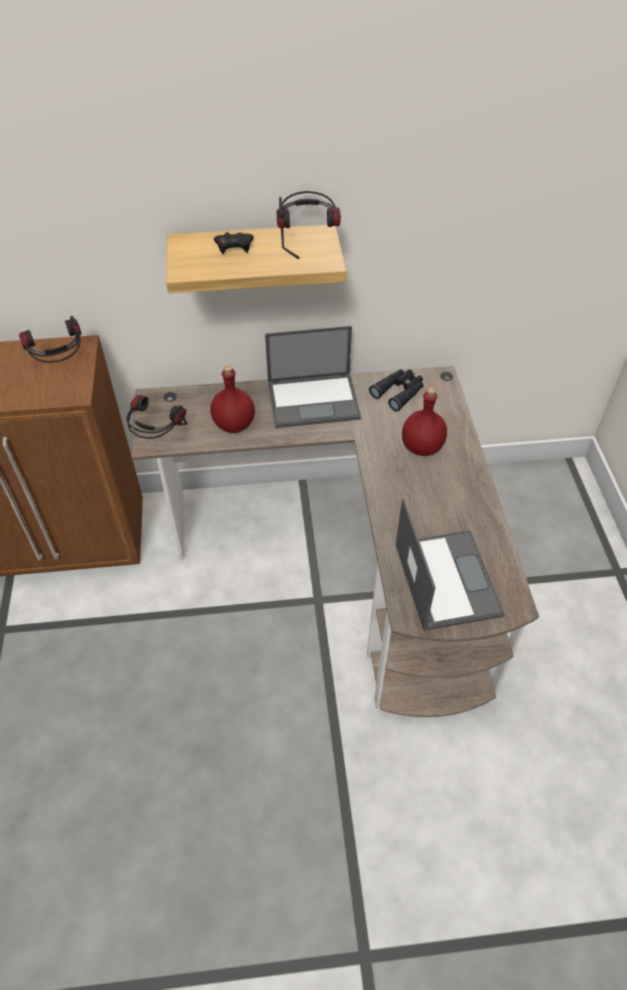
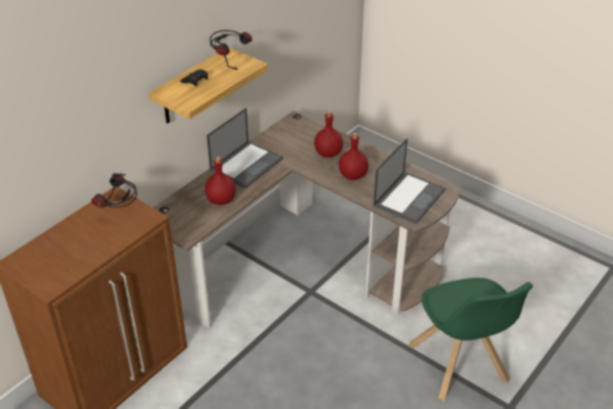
camera: 45 degrees left, 10 degrees down
(157, 438) = (188, 231): headphones -> none
(371, 840) = (460, 366): none -> green chair
(399, 392) = (284, 136): black binoculars -> none
(414, 497) = (353, 175): none -> red bottle
(446, 578) = (409, 197): laptop -> laptop turned 90 degrees clockwise

